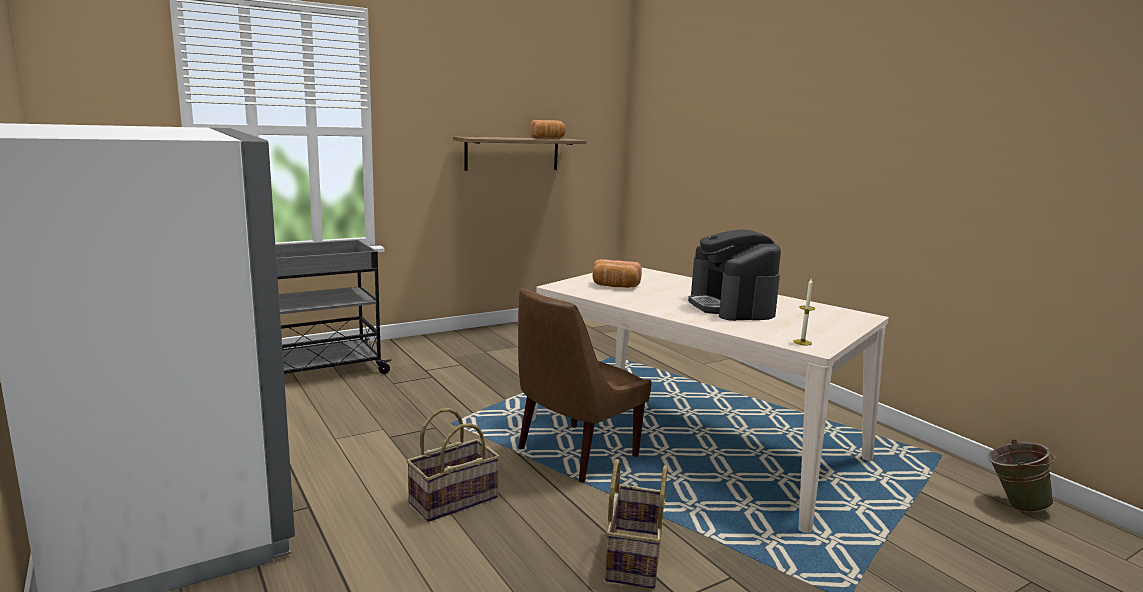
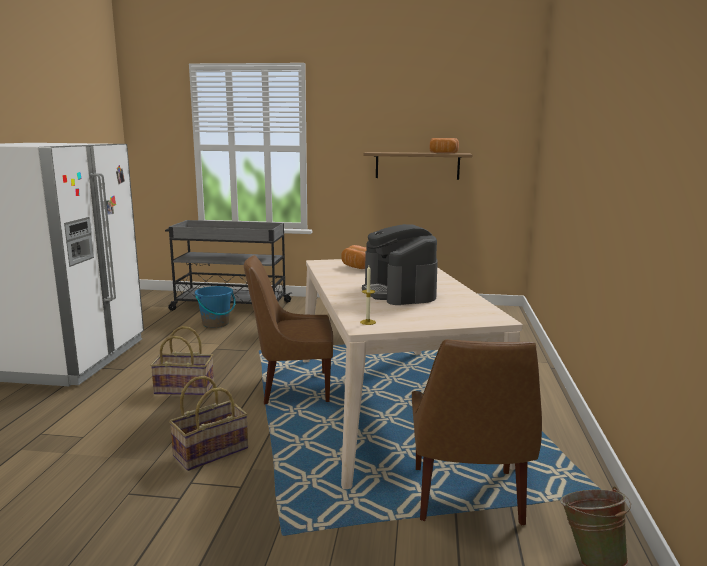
camera: 40 degrees right, 0 degrees up
(321, 404) = (215, 324): none -> blue bucket
(731, 307) = (399, 292): coffee machine -> coffee machine turned 45 degrees counterclockwise
(888, 497) = (467, 498): none -> brown chair

